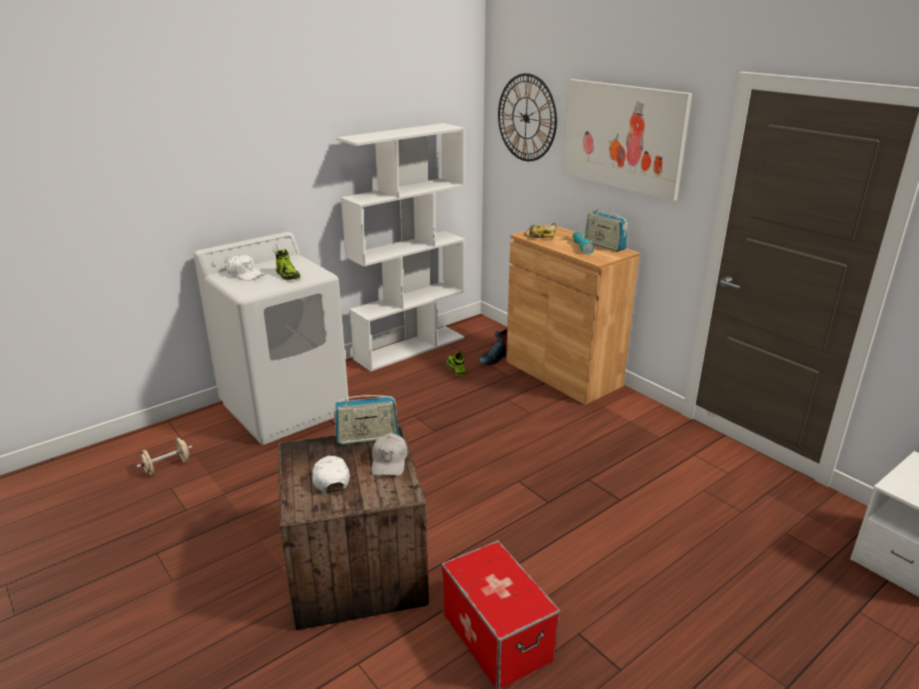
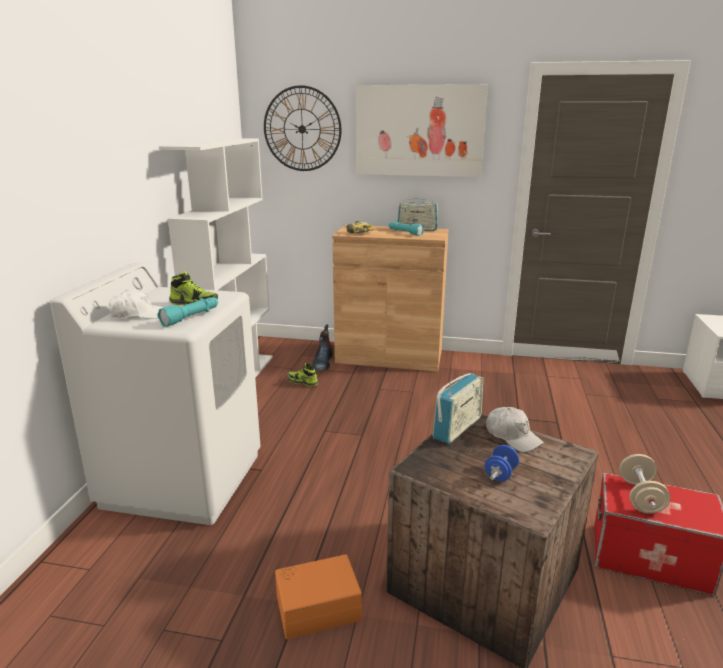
camera: 40 degrees left, 5 degrees down
(167, 466) = (120, 610): beige dumbbell -> beige dumbbell (640, 497)
(248, 522) = (317, 606): none -> orange storage box
(264, 286) = (191, 317): none -> turquoise flashlight
(330, 479) = (500, 474): white cap -> blue dumbbell

